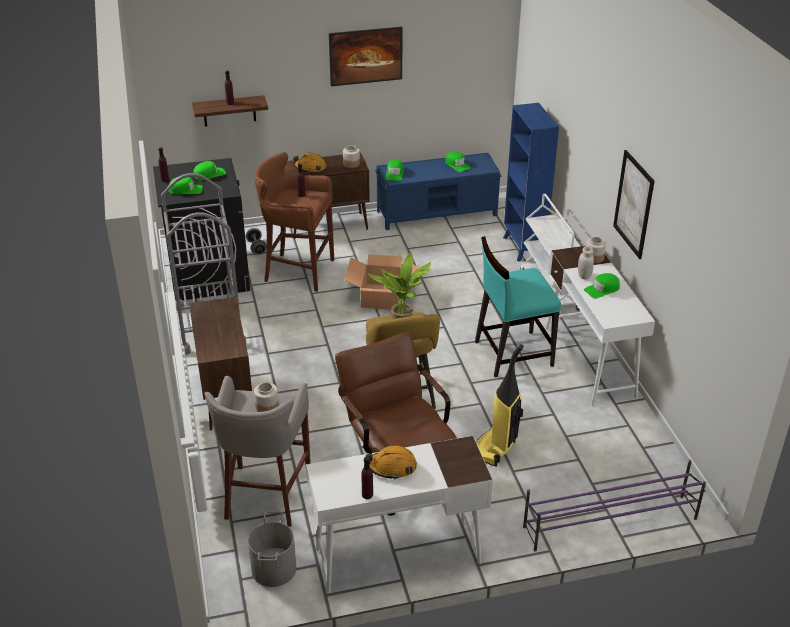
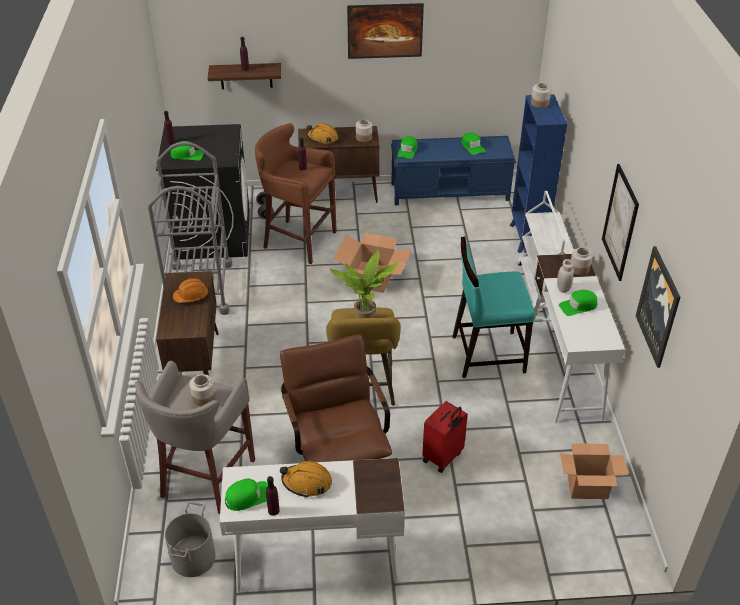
camera: 10 degrees right, 5 degrees up
(209, 174) = (214, 140): green cap -> green cap (248, 496)
(222, 321) = (191, 296): none -> orange hard hat
(495, 449) = (443, 457): vacuum cleaner -> red suitcase
(528, 111) = (540, 103): none -> jar
(609, 522) = (539, 556): purple shoe rack -> none
(638, 458) = (588, 488): none -> cardboard box
(690, 269) = (659, 307): none -> picture

